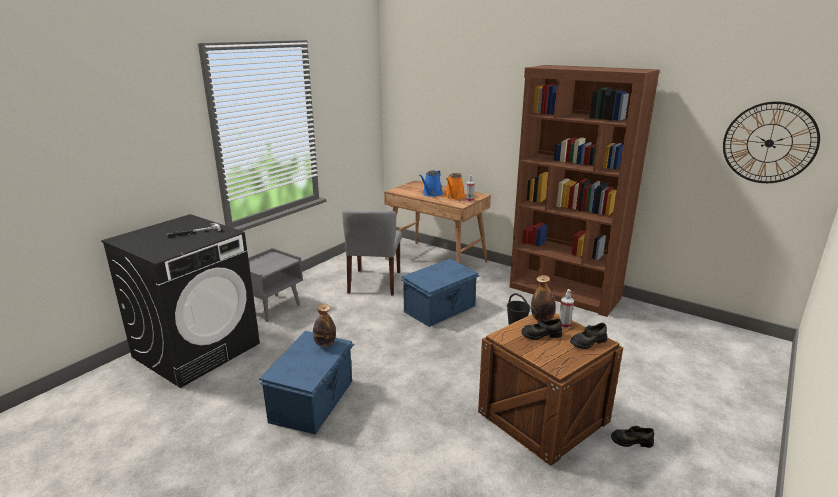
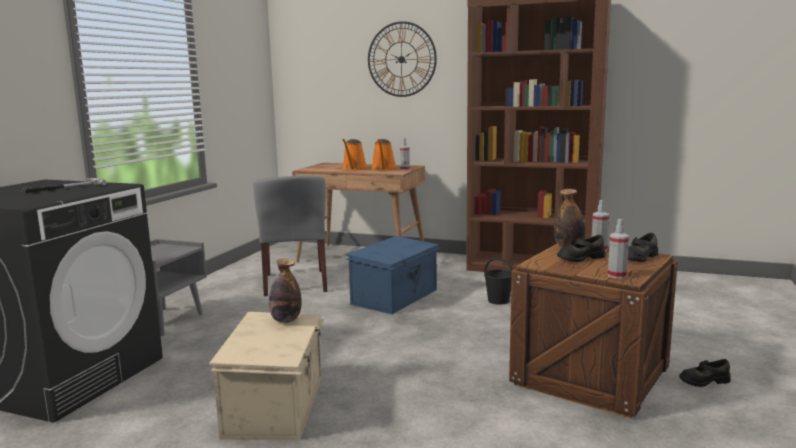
camera: 15 degrees left, 10 degrees down
(313, 401) = (277, 405): blue storage box -> beige storage box
(431, 194) = (354, 169): blue watering can -> orange watering can
(552, 363) = (617, 275): none -> spray bottle
(769, 143) = (735, 61): wall clock -> wall clock (401, 59)

